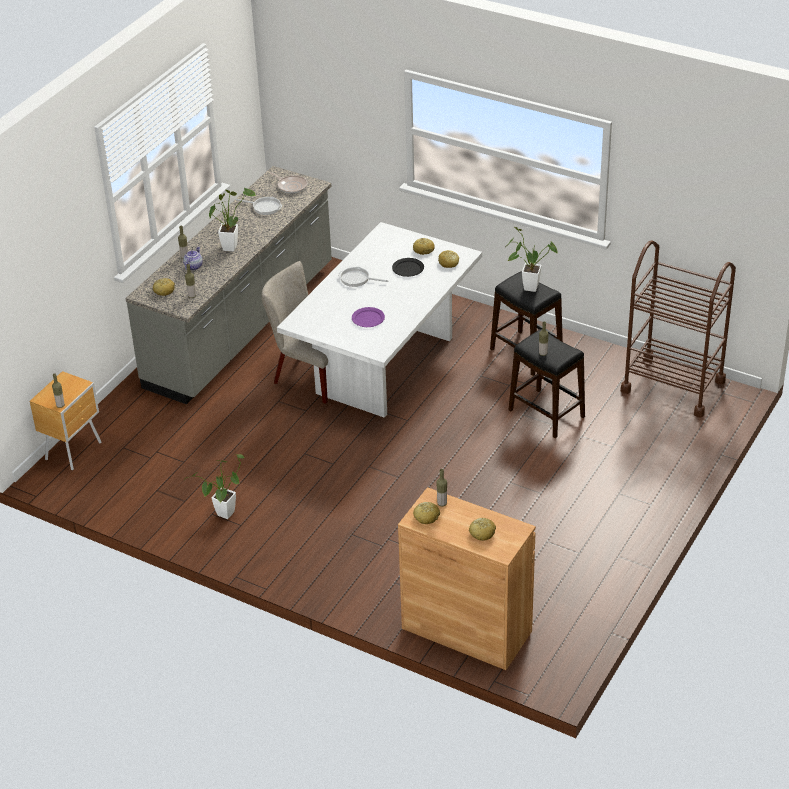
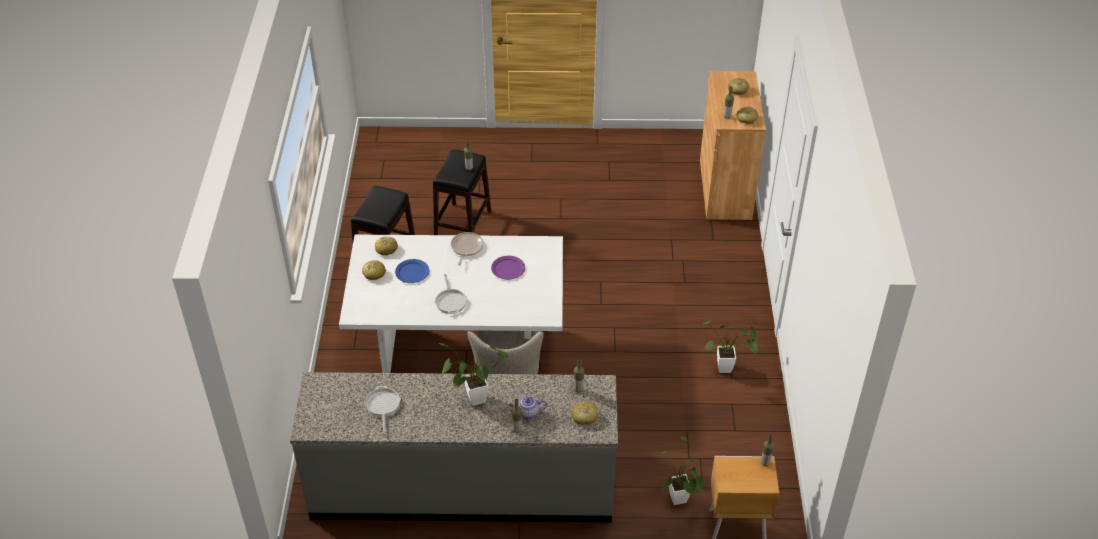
camera: 120 degrees left, 5 degrees up
(291, 186) = (328, 402): frying pan -> frying pan (466, 248)
(407, 269) = (412, 272): black plate -> blue plate
(527, 287) = (378, 205): potted plant -> potted plant (679, 502)
(673, 386) = (383, 168): brown cart -> none

